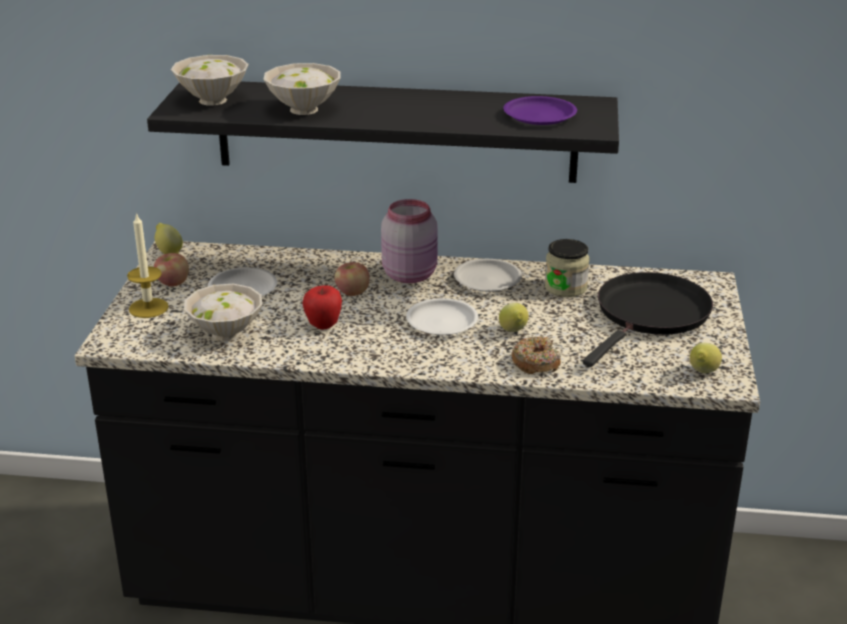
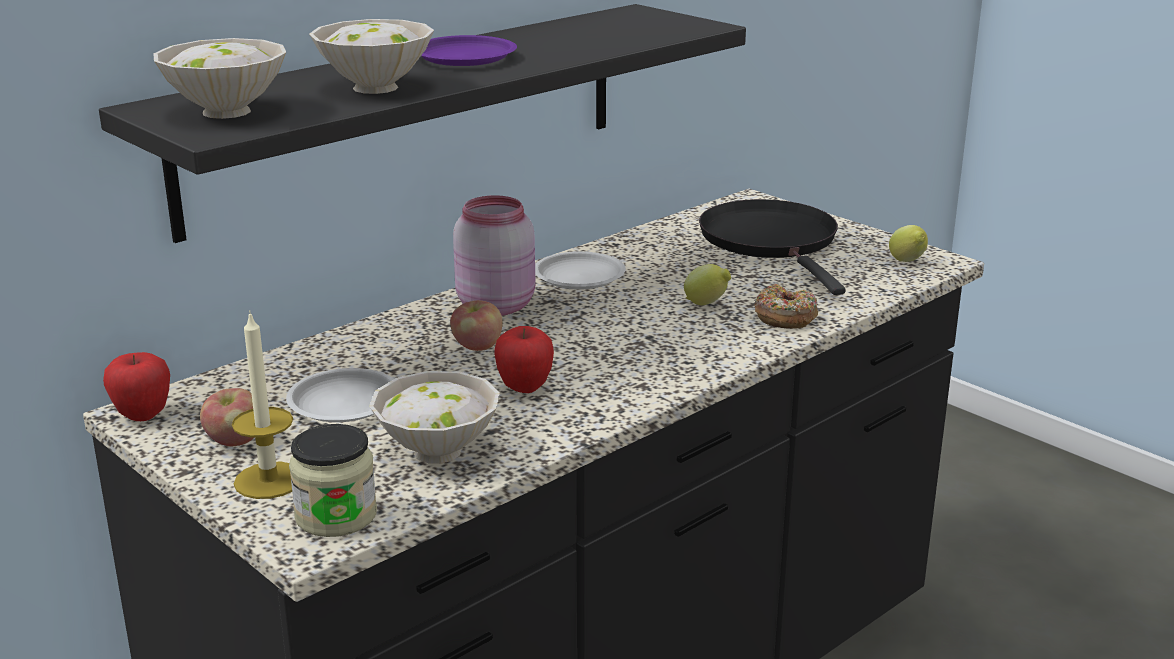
camera: 50 degrees left, 5 degrees down
(169, 252) = (142, 415): lemon -> apple
(441, 322) = (628, 328): white plate -> none
(540, 115) = (624, 29): purple plate -> purple plate (464, 57)
(565, 287) = (659, 252): jar -> jar (336, 516)

